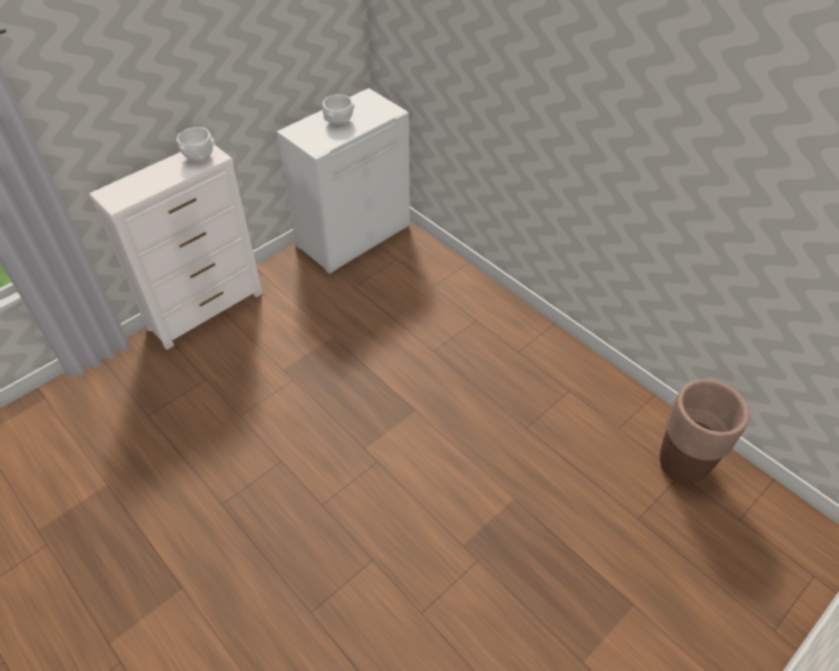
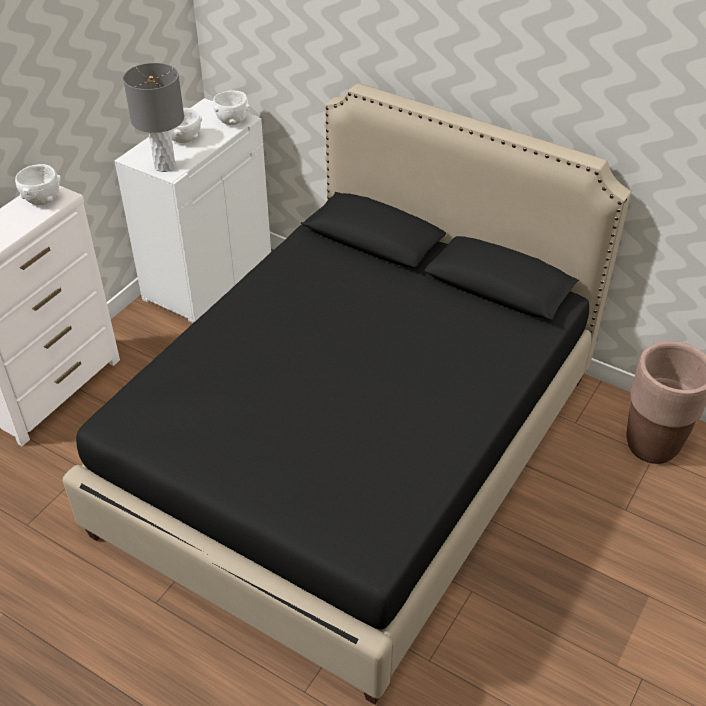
camera: 15 degrees left, 5 degrees down
(314, 143) = (164, 166): none -> grey table lamp
(384, 111) = (232, 121): none -> white bowl
(419, 412) = (353, 452): none -> black bed

